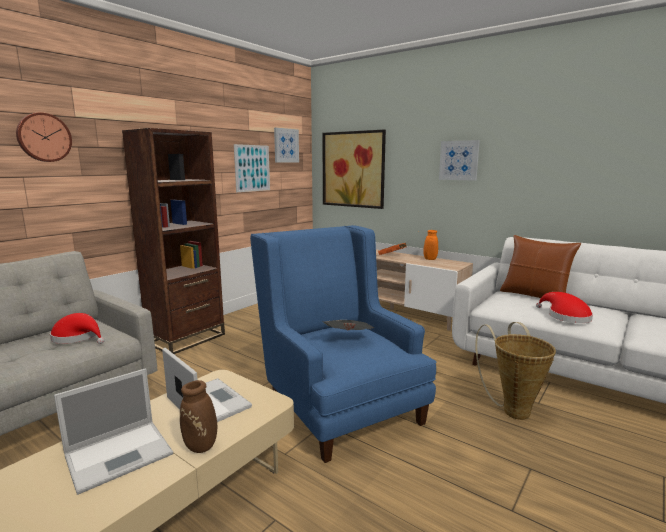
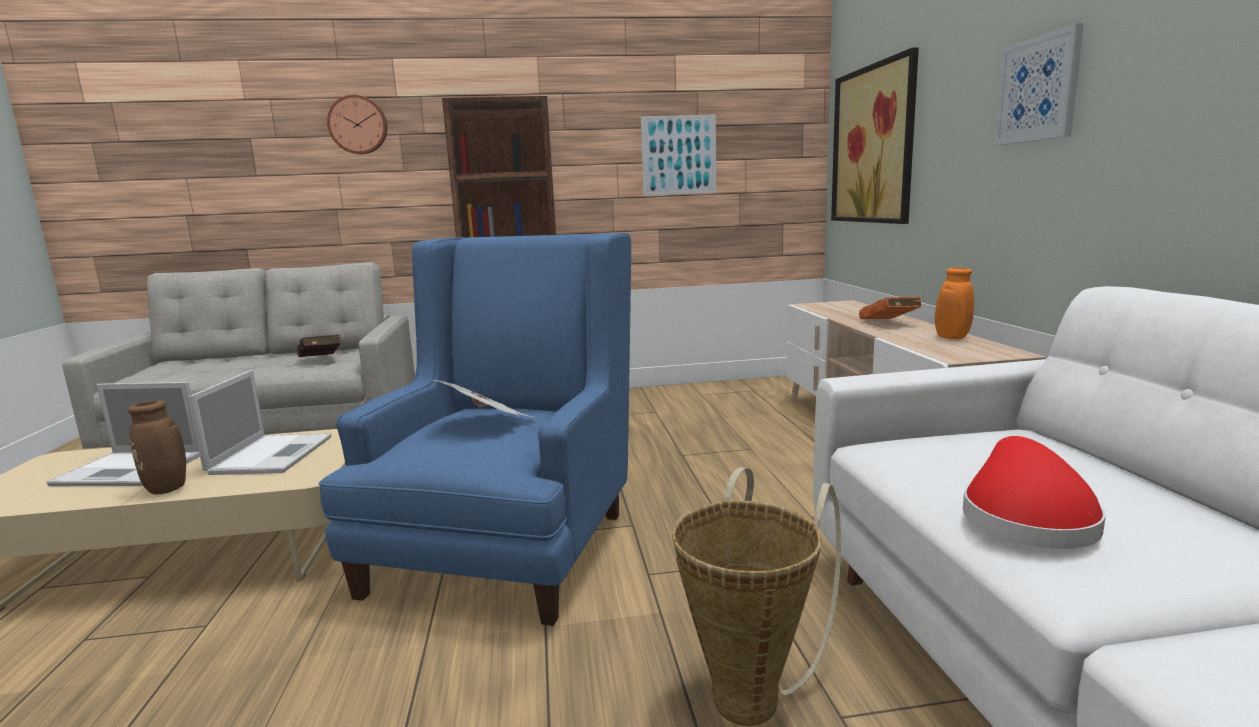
camera: 45 degrees right, 0 degrees up
(78, 337) = (320, 360): red hat -> red book
(286, 145) = (759, 112): picture -> none
(534, 296) = (1080, 456): brown pillow -> none

